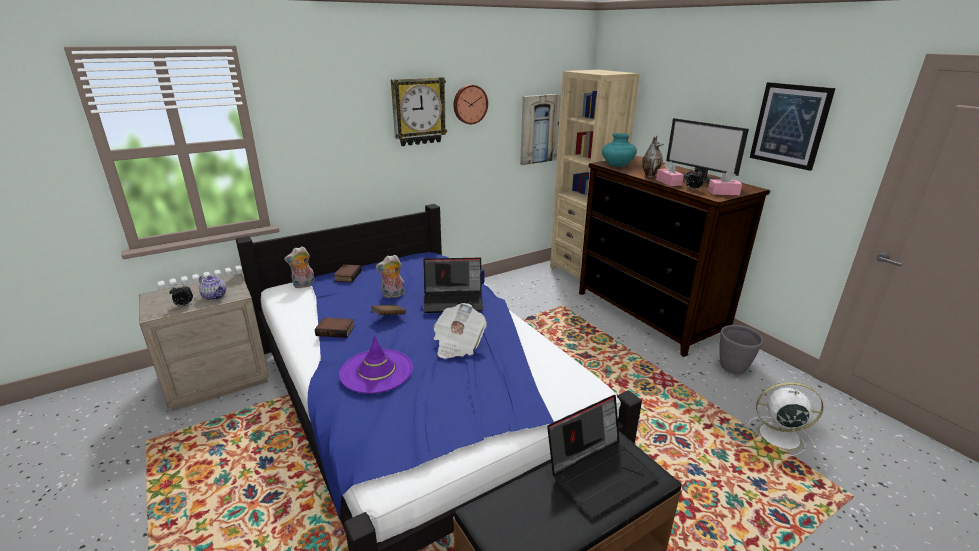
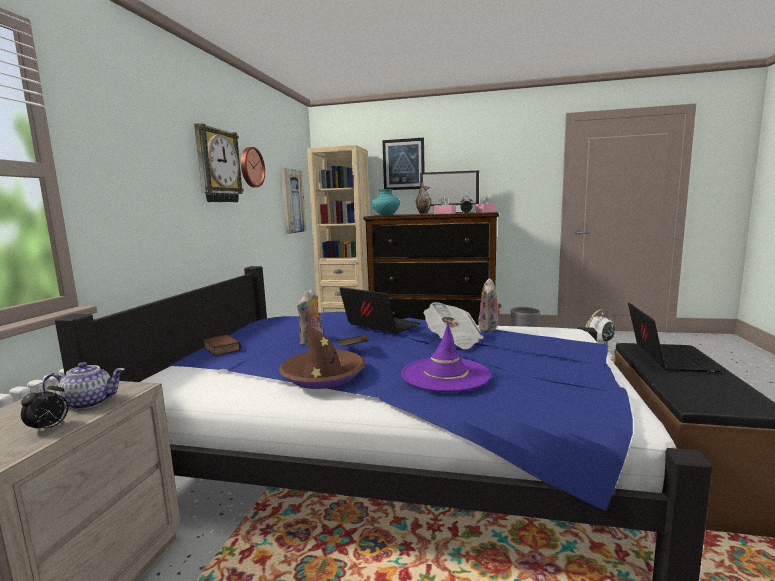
camera: 45 degrees left, 15 degrees down
(304, 285) = (174, 374): plush toy -> plush toy (489, 328)
(336, 330) = (323, 376): book -> brown hat
(454, 301) = (379, 326): laptop -> laptop turned 90 degrees counterclockwise
(790, 125) = (498, 167): picture -> picture (403, 164)

